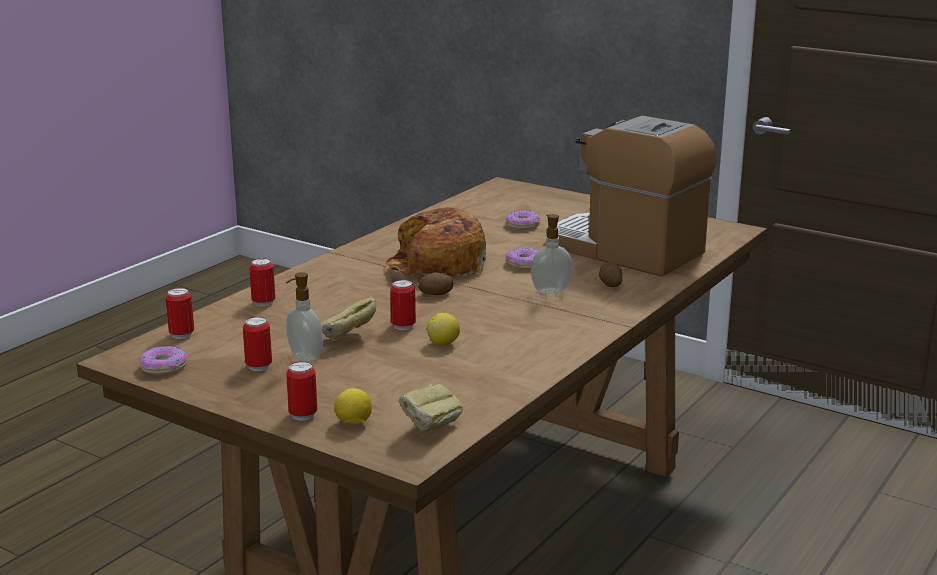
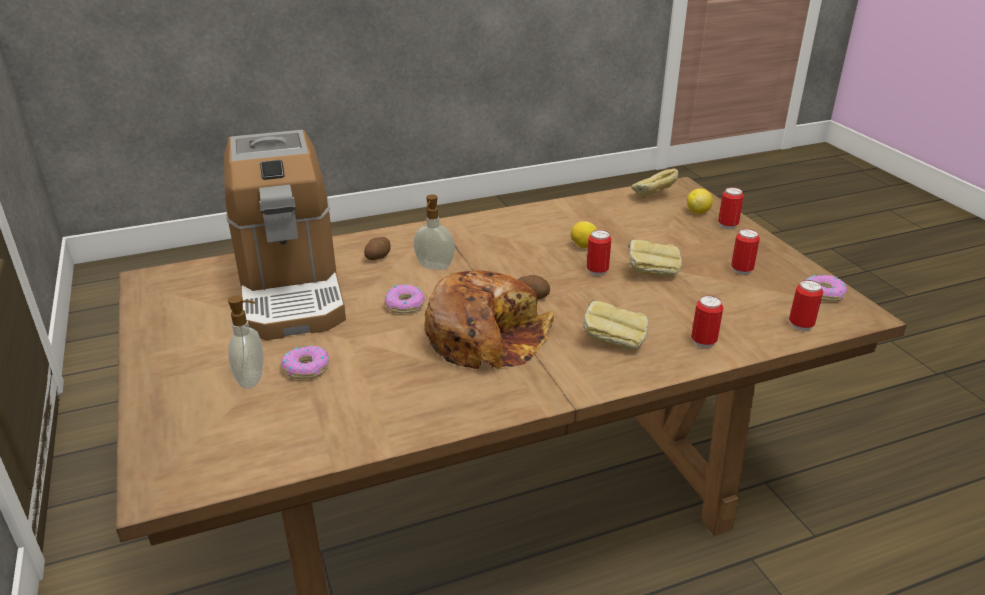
camera: 145 degrees left, 10 degrees up
(304, 358) = (701, 266): soap dispenser -> soap dispenser (252, 379)
(335, 285) = (613, 342): none -> bread

